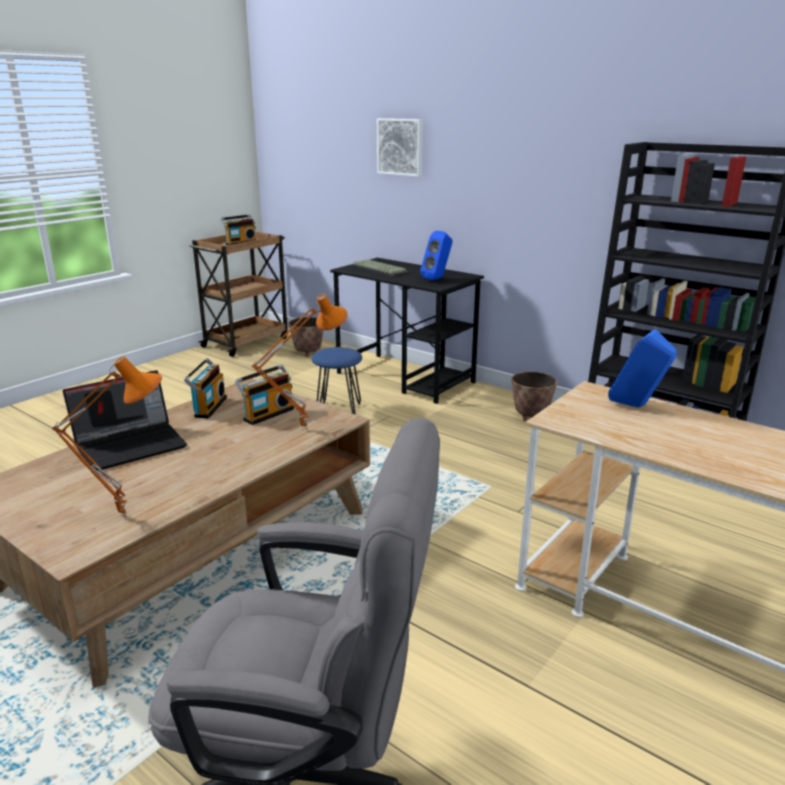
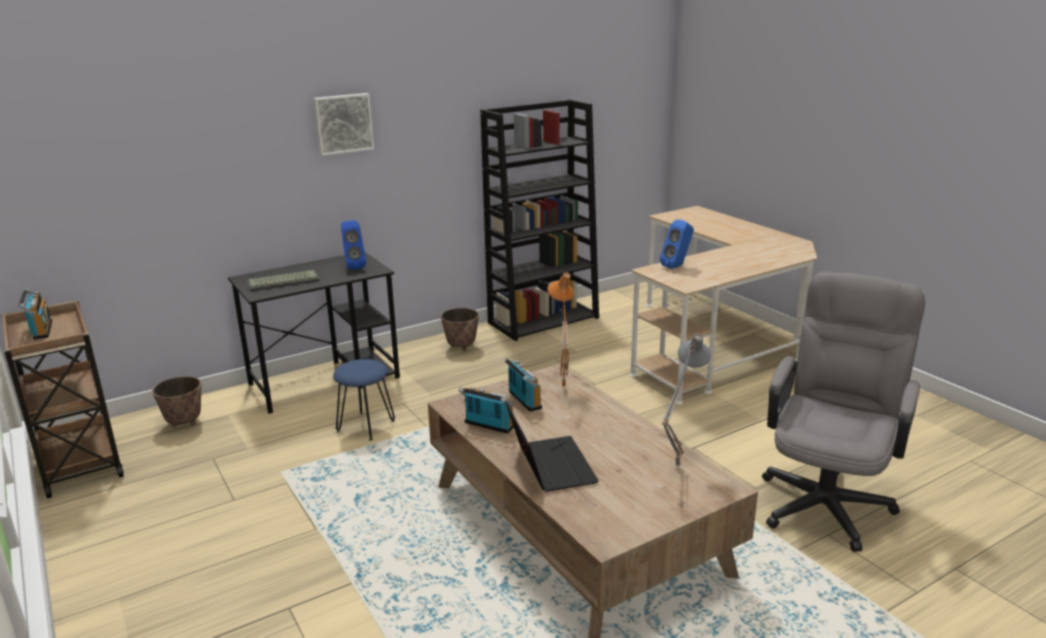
camera: 70 degrees left, 0 degrees up
(125, 514) = (675, 466): orange table lamp -> grey table lamp
(401, 147) = (242, 150): picture -> picture (343, 123)

